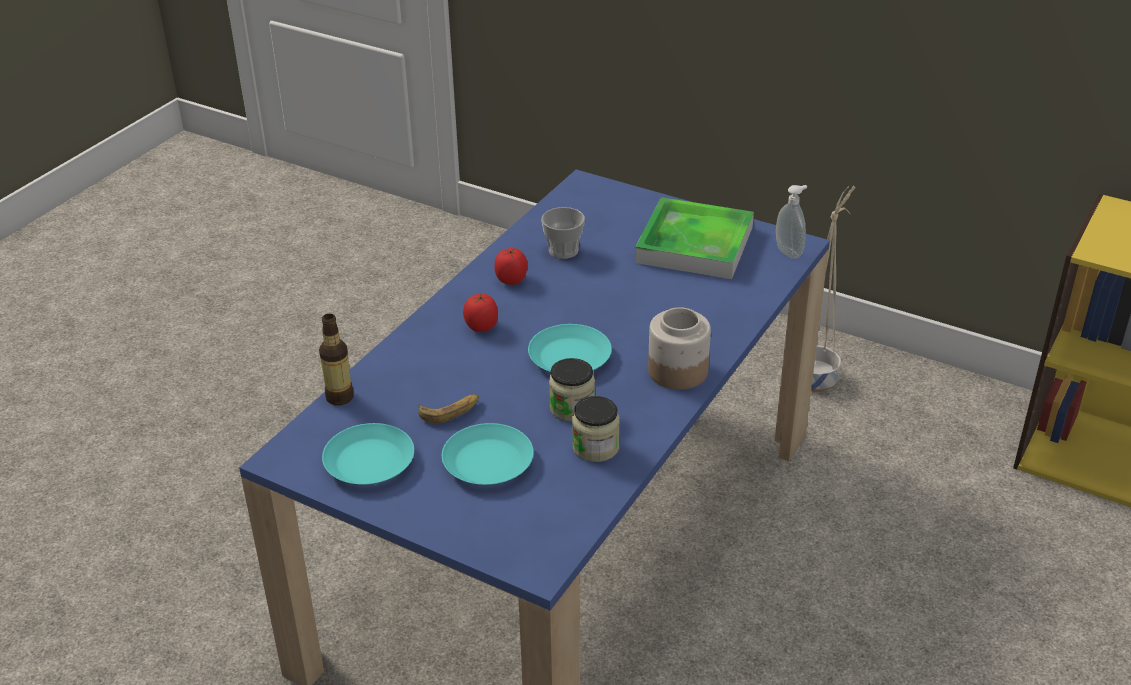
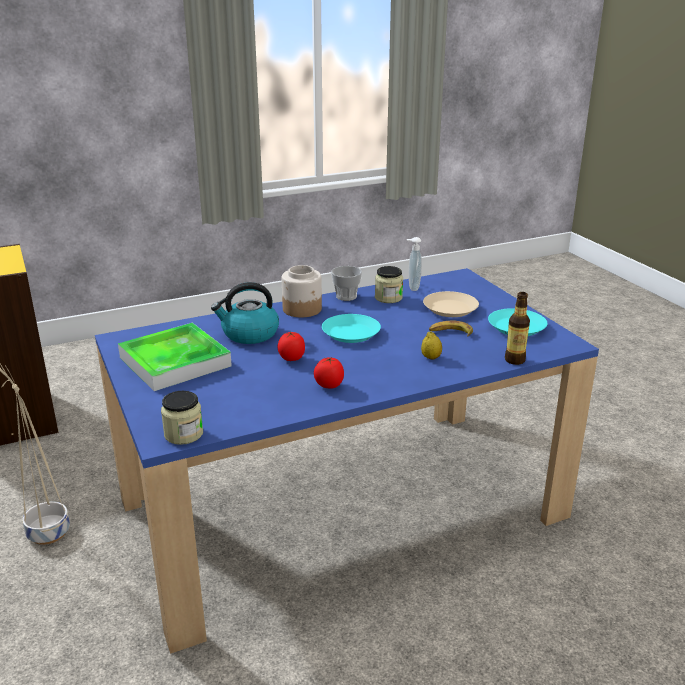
camera: 145 degrees left, 10 degrees down
(441, 359) = (431, 357): none -> lemon
(482, 327) = (384, 366): tomato -> tomato (291, 359)
(487, 461) = (450, 309): turquoise plate -> beige plate
(563, 251) = (264, 392): cup -> cup (346, 296)
(572, 408) = (380, 314): jar -> jar (183, 434)
(679, 306) = (249, 334): none -> kettle
(790, 252) = (131, 337): soap dispenser -> soap dispenser (412, 287)

